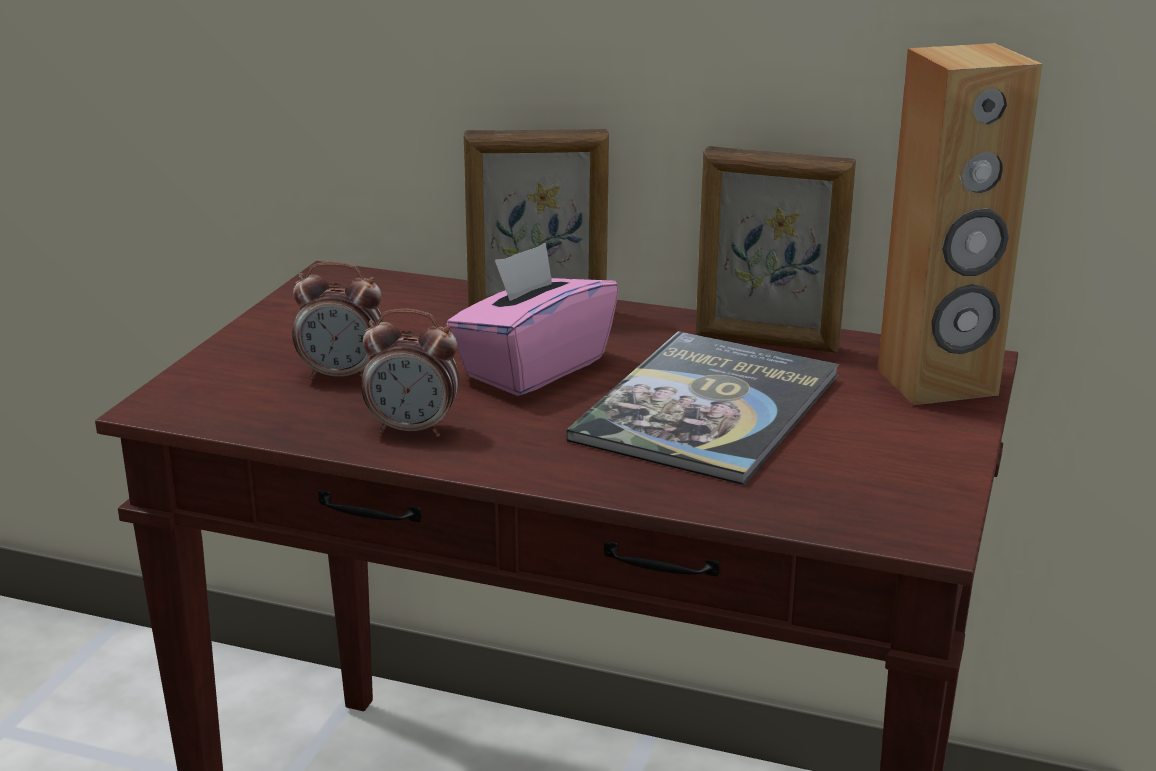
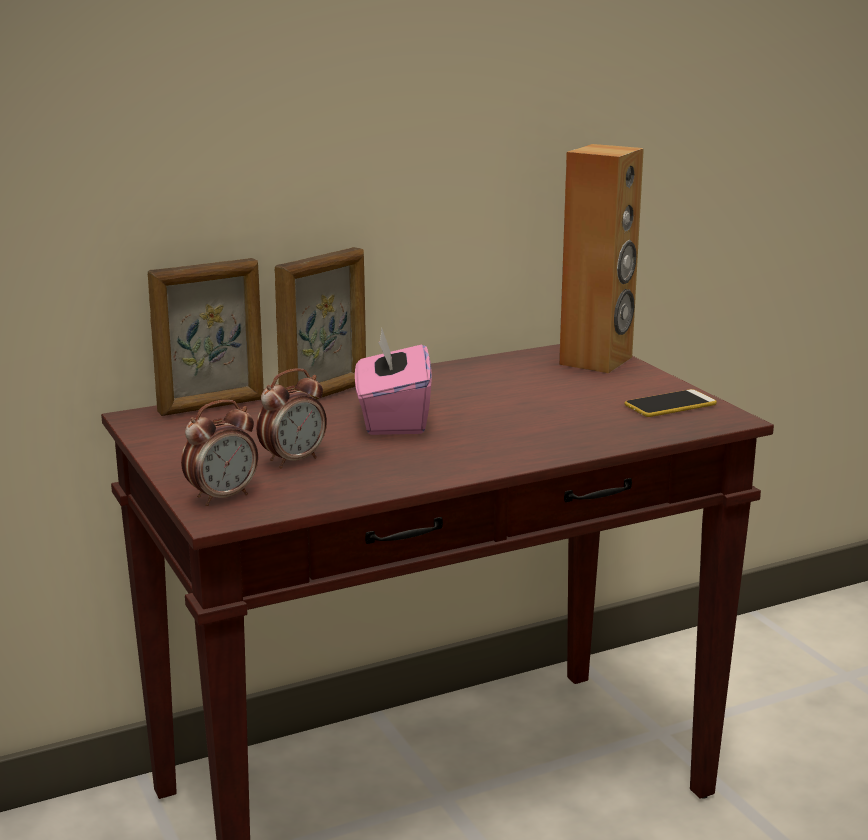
camera: 45 degrees left, 5 degrees down
(413, 429) = (405, 468): alarm clock -> alarm clock (222, 497)
(708, 408) = (525, 406): book -> none
(766, 342) = (480, 369): picture frame -> picture frame (212, 406)
(889, 481) = (670, 405): none -> phone

